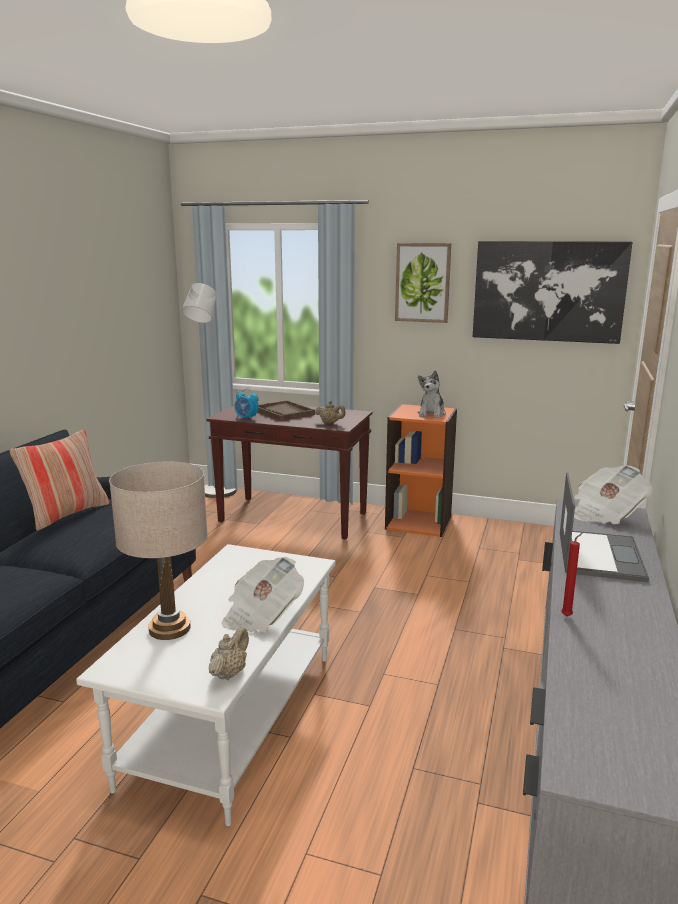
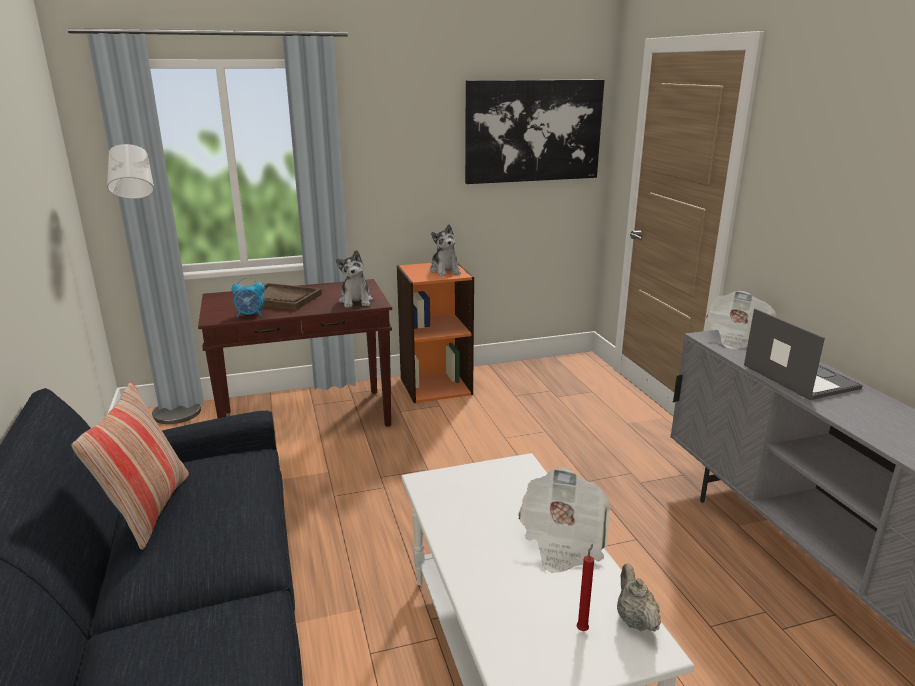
camera: 35 degrees left, 5 degrees up
(169, 628) = (502, 601): beige table lamp -> none
(330, 423) = (356, 301): beige teapot -> plush toy
(422, 282) = (409, 128): picture -> none
(568, 616) = (876, 437): red candle -> red candle (583, 629)

